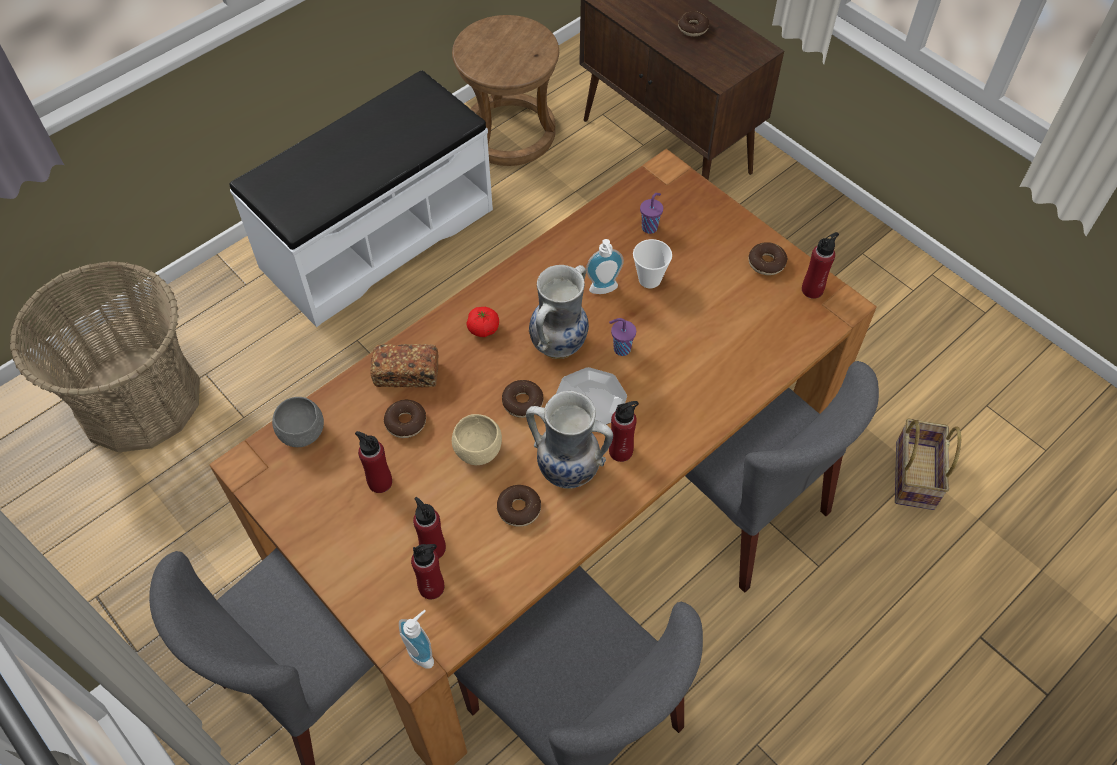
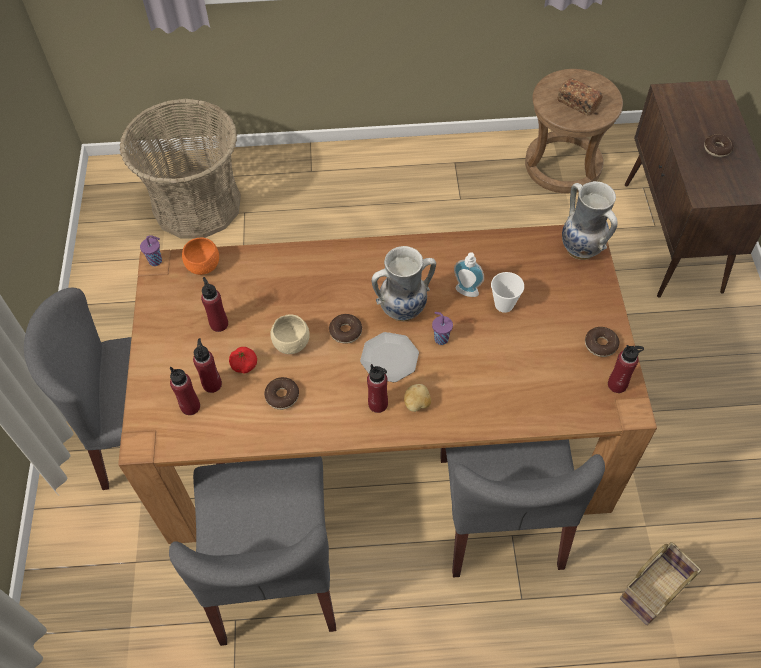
camera: 40 degrees right, 0 degrees up
(302, 433) = (203, 266): grey bowl -> orange bowl
(377, 237) = (414, 186): white bench -> none
(406, 374) = (293, 268): bread -> bread (578, 103)
(406, 422) = (266, 298): donut -> none
(423, 651) = (152, 440): soap dispenser -> none
(483, 328) = (365, 269): tomato -> tomato (244, 365)
(568, 469) = (334, 393): vase -> vase (582, 248)
(650, 227) = (538, 269): purple cup -> purple cup (156, 261)
(657, 426) = (417, 404): none -> potato

